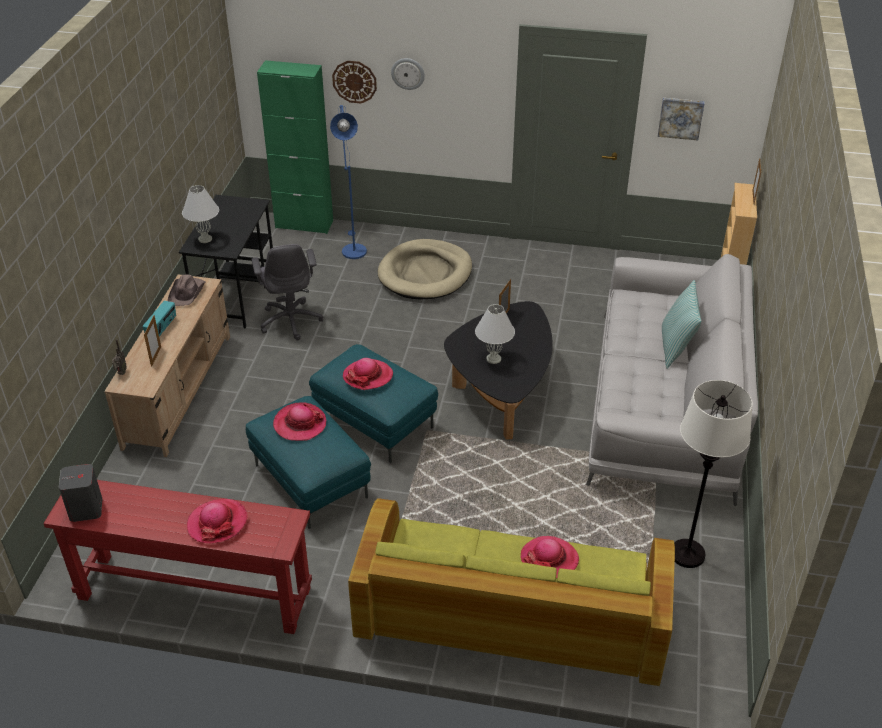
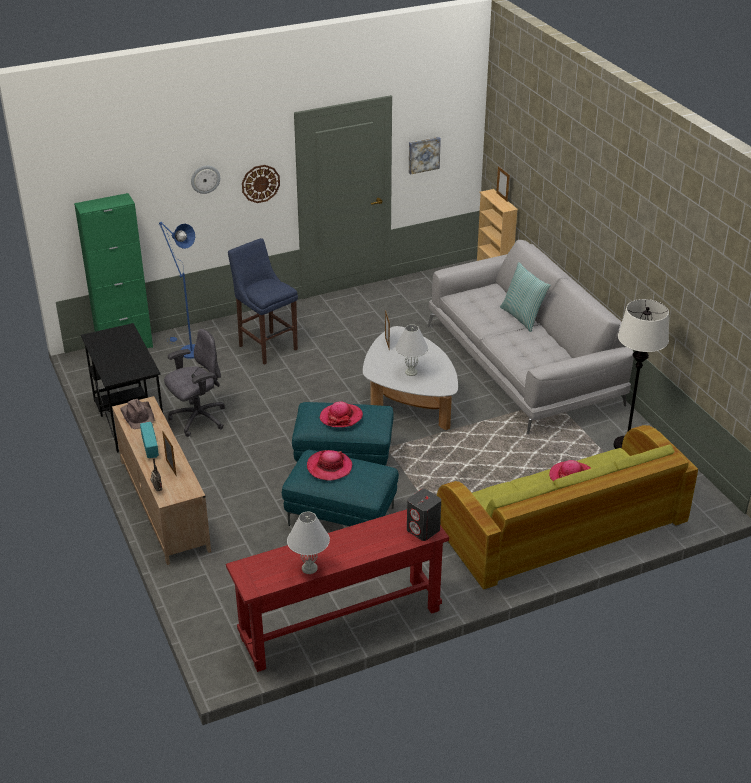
camera: 35 degrees left, 5 degrees down
(86, 509) = (266, 577): grey speaker -> grey speaker (423, 530)
(205, 239) = (116, 369): white table lamp -> white table lamp (310, 568)
(217, 523) = (372, 540): hat -> none
(291, 320) = (197, 419): grey office chair -> grey office chair turned 75 degrees counterclockwise
(354, 81) = (158, 199): wall clock -> wall clock (260, 183)
(425, 273) = (266, 346): beige dog bed -> blue stool
(501, 389) = (408, 400): black coffee table -> white coffee table

